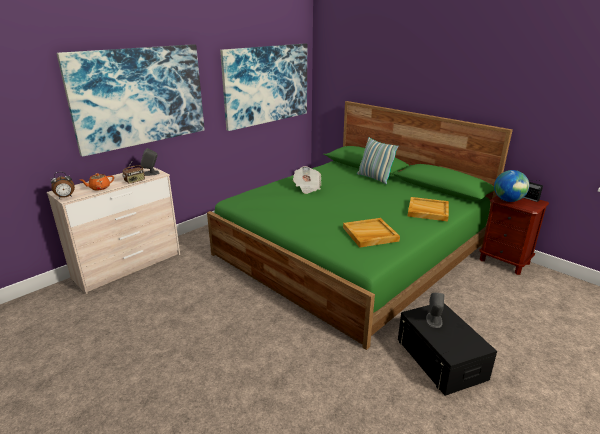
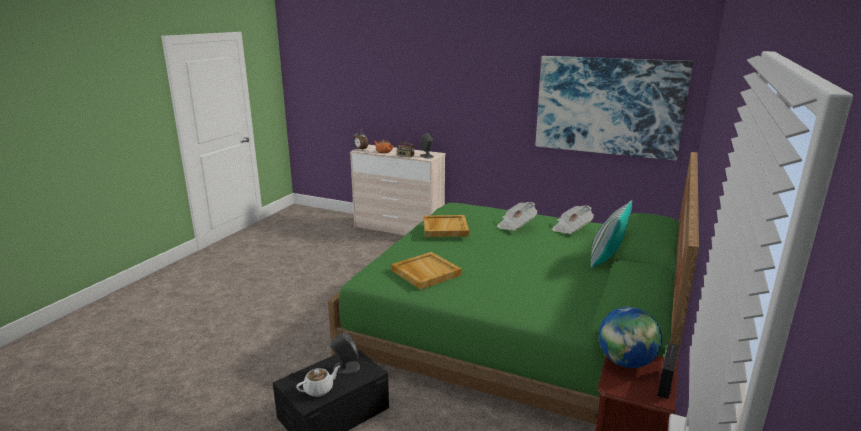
camera: 70 degrees right, 5 degrees down
(140, 96) = (448, 89): picture -> none
(322, 175) = (571, 229): none -> newspaper
(427, 211) = (528, 302): beige tray -> beige tray (445, 228)
(463, 338) = (319, 389): none -> white teapot

